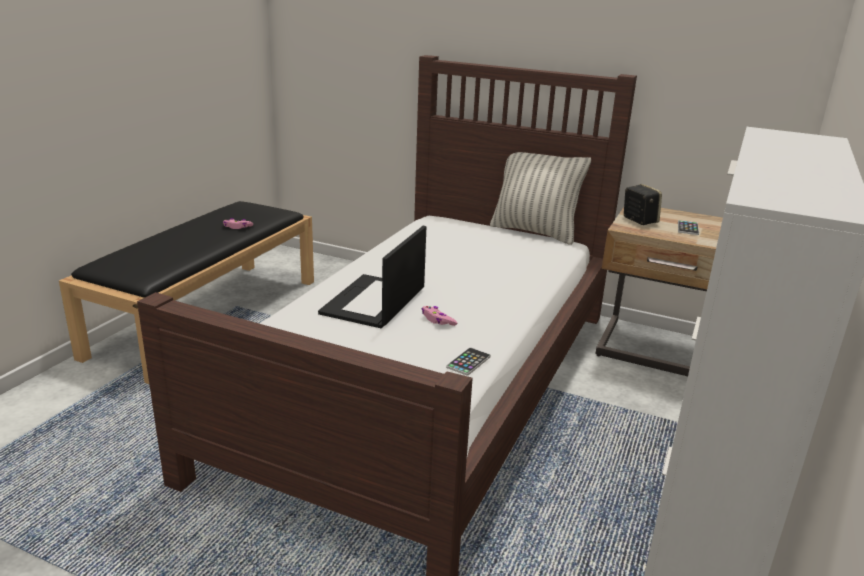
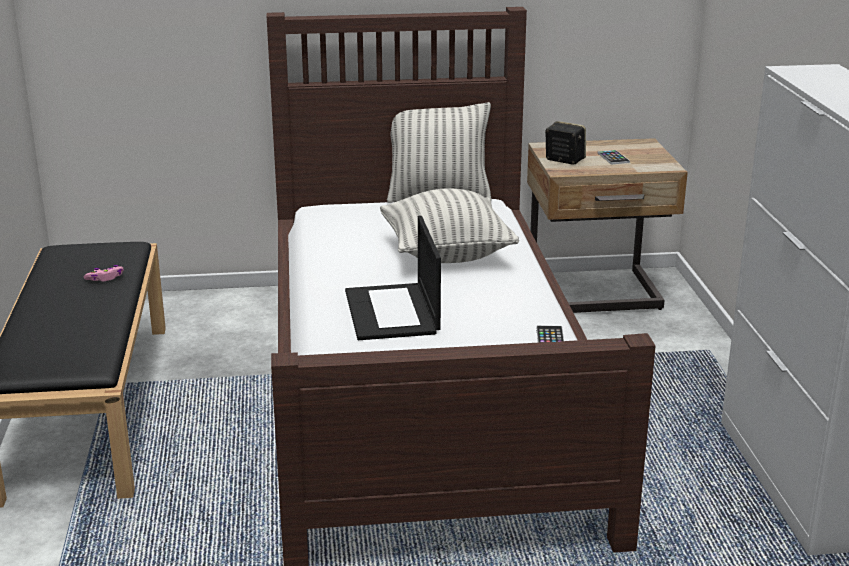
camera: 30 degrees left, 0 degrees up
(437, 320) = (475, 311): pink game controller -> none
(478, 272) = (446, 254): none -> pillow

